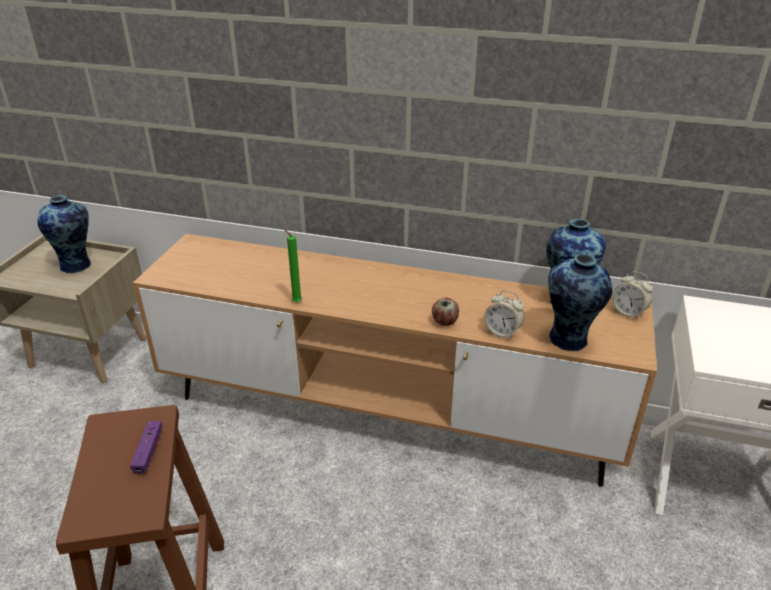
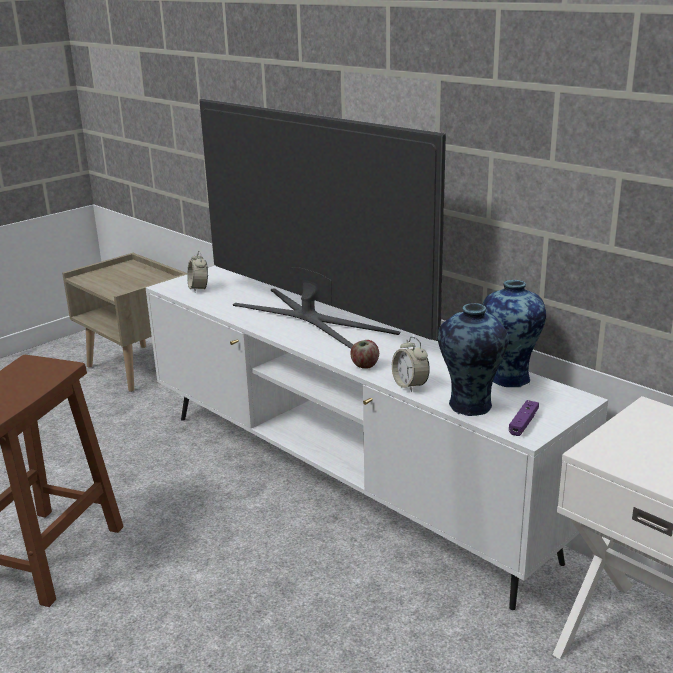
camera: 30 degrees right, 10 degrees down
(77, 265) = (137, 279): vase -> none
(148, 451) = (36, 383): purple game controller -> purple game controller (523, 423)
(295, 302) = (252, 324): green candle -> none
(345, 280) = (313, 318): none -> television
(386, 415) = (342, 481): brown tv stand -> white tv stand
(628, 312) = (567, 401): alarm clock -> alarm clock (198, 289)

